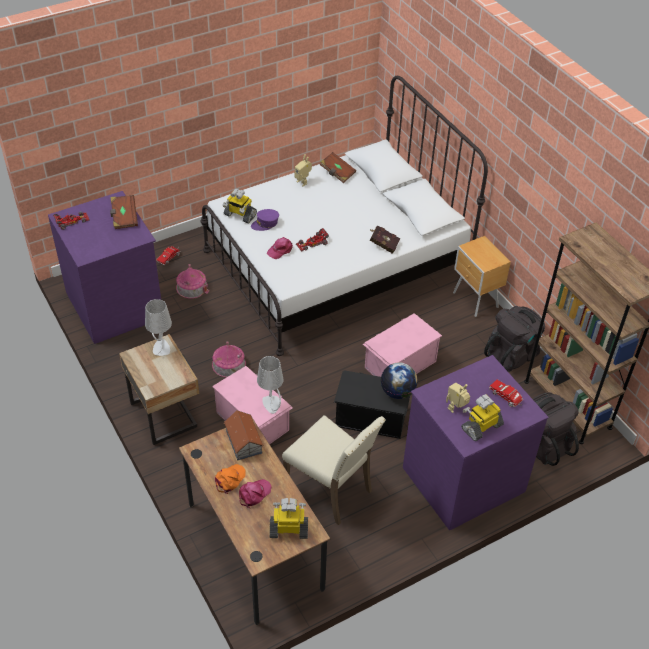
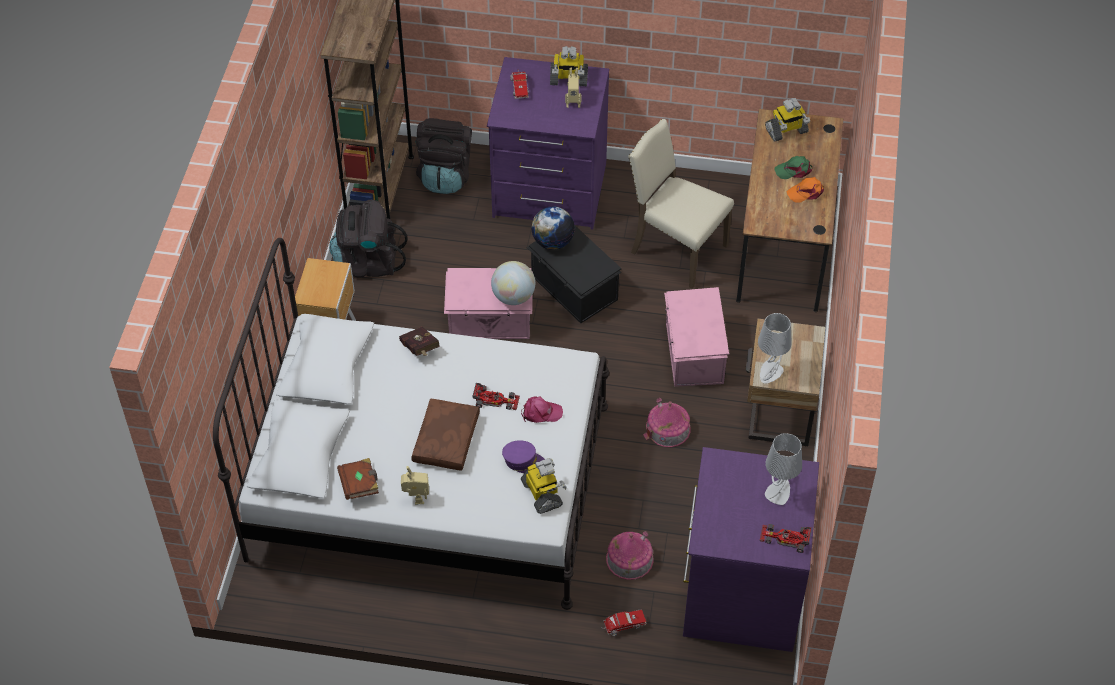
camera: 140 degrees left, 5 degrees up
(124, 218) = (717, 504): brown book -> none
(243, 442) = (768, 215): toy house -> none
(254, 494) = (794, 170): pink cap -> green cap
(271, 404) = (685, 301): grey table lamp -> grey table lamp (778, 492)
(289, 529) = (786, 131): toy robot -> toy robot turned 60 degrees counterclockwise
(316, 212) = (447, 441): none -> brown pillow
(330, 490) = (676, 249): beige chair -> beige chair turned 45 degrees counterclockwise
(382, 342) = (513, 297): none -> globe

